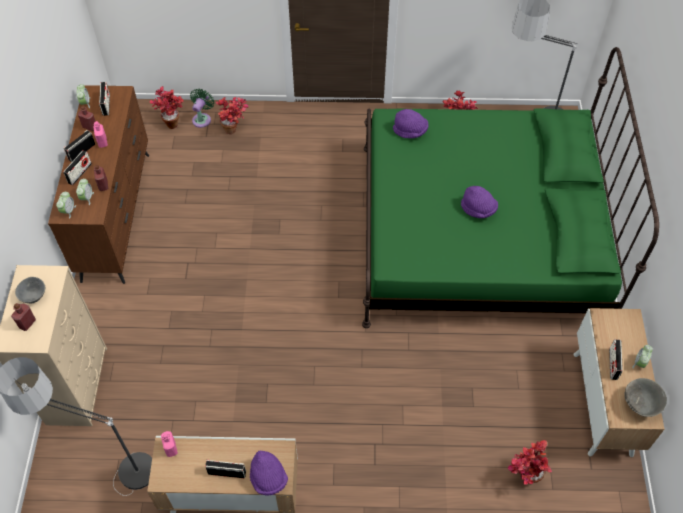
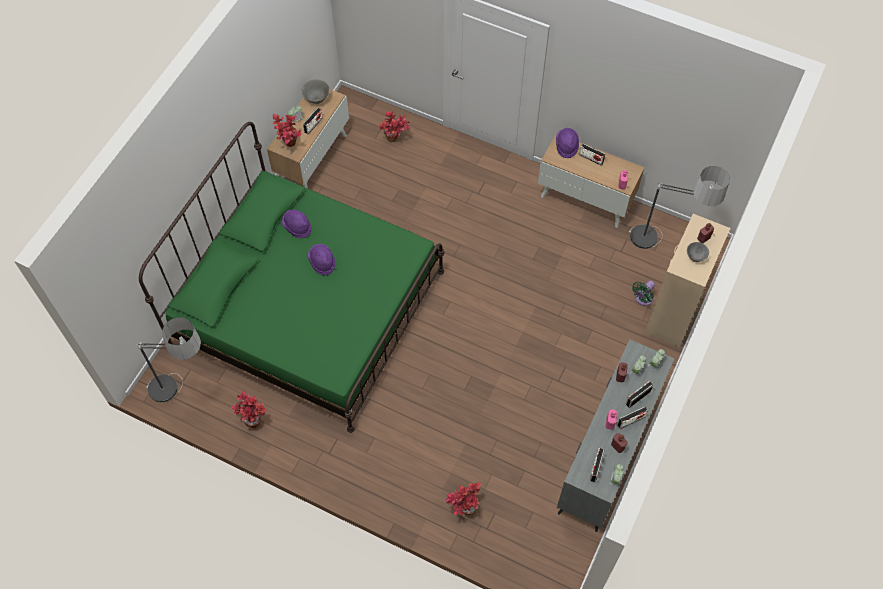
camera: 155 degrees left, 5 degrees up
(117, 215) = (606, 455): brown dresser -> grey dresser
(171, 122) = (522, 547): potted plant -> potted plant (289, 146)
(202, 119) = (489, 538): green fan -> green fan (642, 299)
(410, 131) = (328, 356): purple hat -> purple hat (297, 227)

